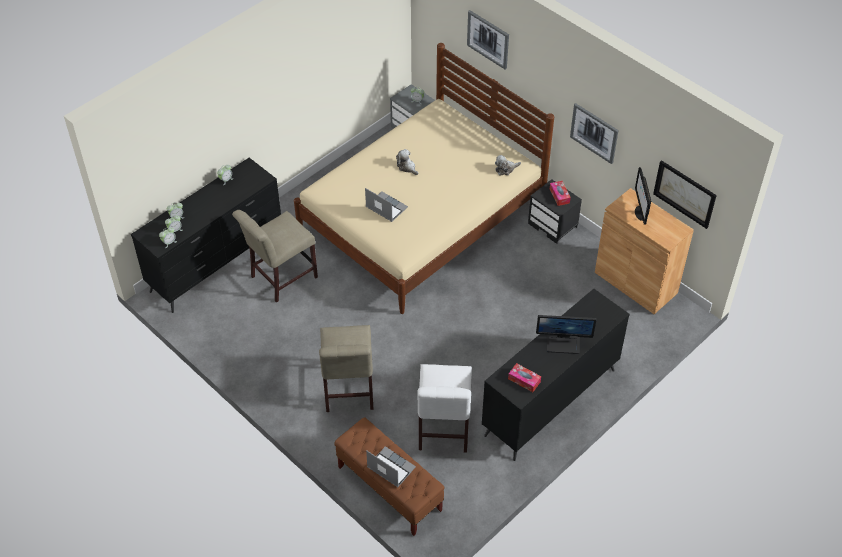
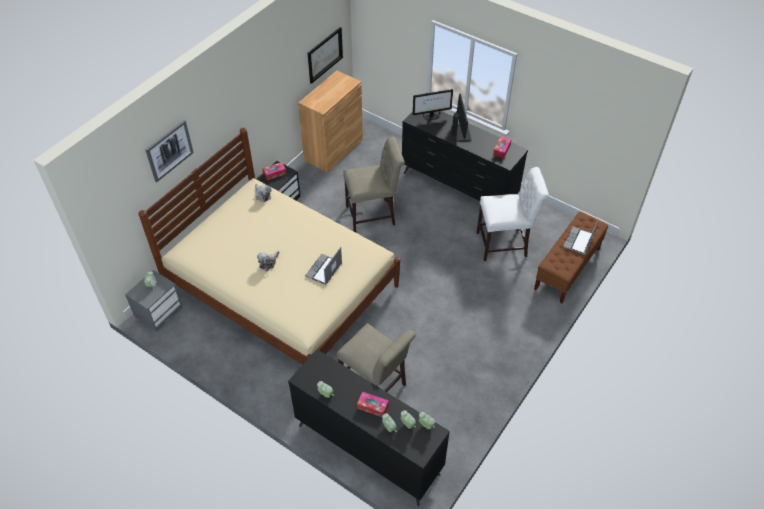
camera: 100 degrees left, 0 degrees up
(202, 209) = (372, 406): none -> tissue box
(348, 391) = (488, 310): beige chair -> beige chair (373, 215)
(594, 133) = (265, 101): picture -> none
(640, 213) = (324, 96): monitor -> monitor (431, 117)

